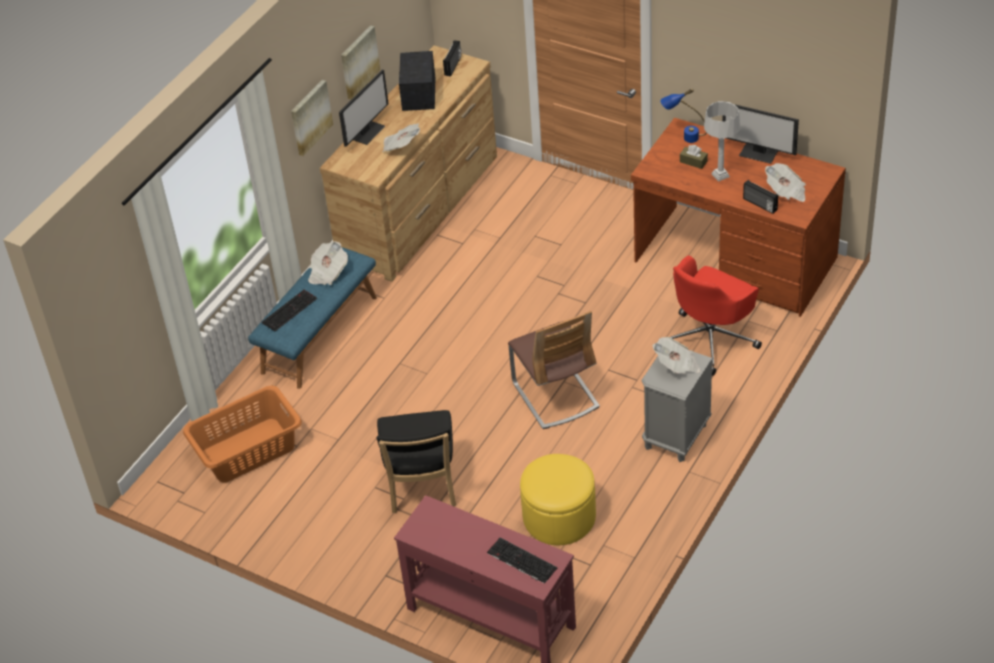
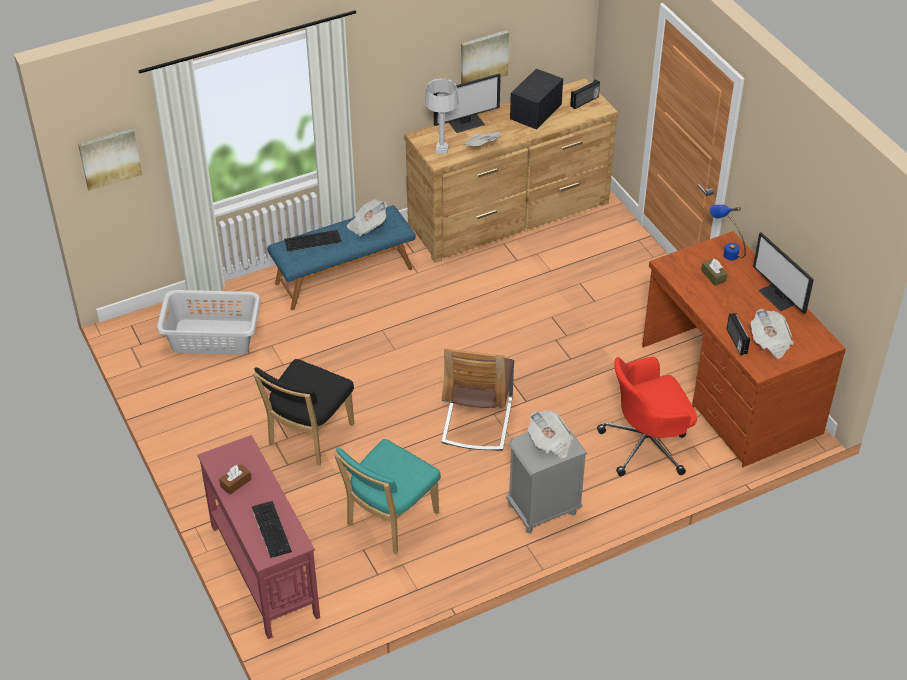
camera: 30 degrees right, 0 degrees up
(247, 450) = (212, 336): orange laundry basket -> grey laundry basket
(310, 117) = (407, 85): picture -> picture (109, 158)
(452, 541) = (235, 483): none -> brown tissue box
(559, 517) = (389, 521): yellow ottoman -> turquoise chair
(720, 175) = (725, 299): grey table lamp -> grey table lamp (441, 150)

